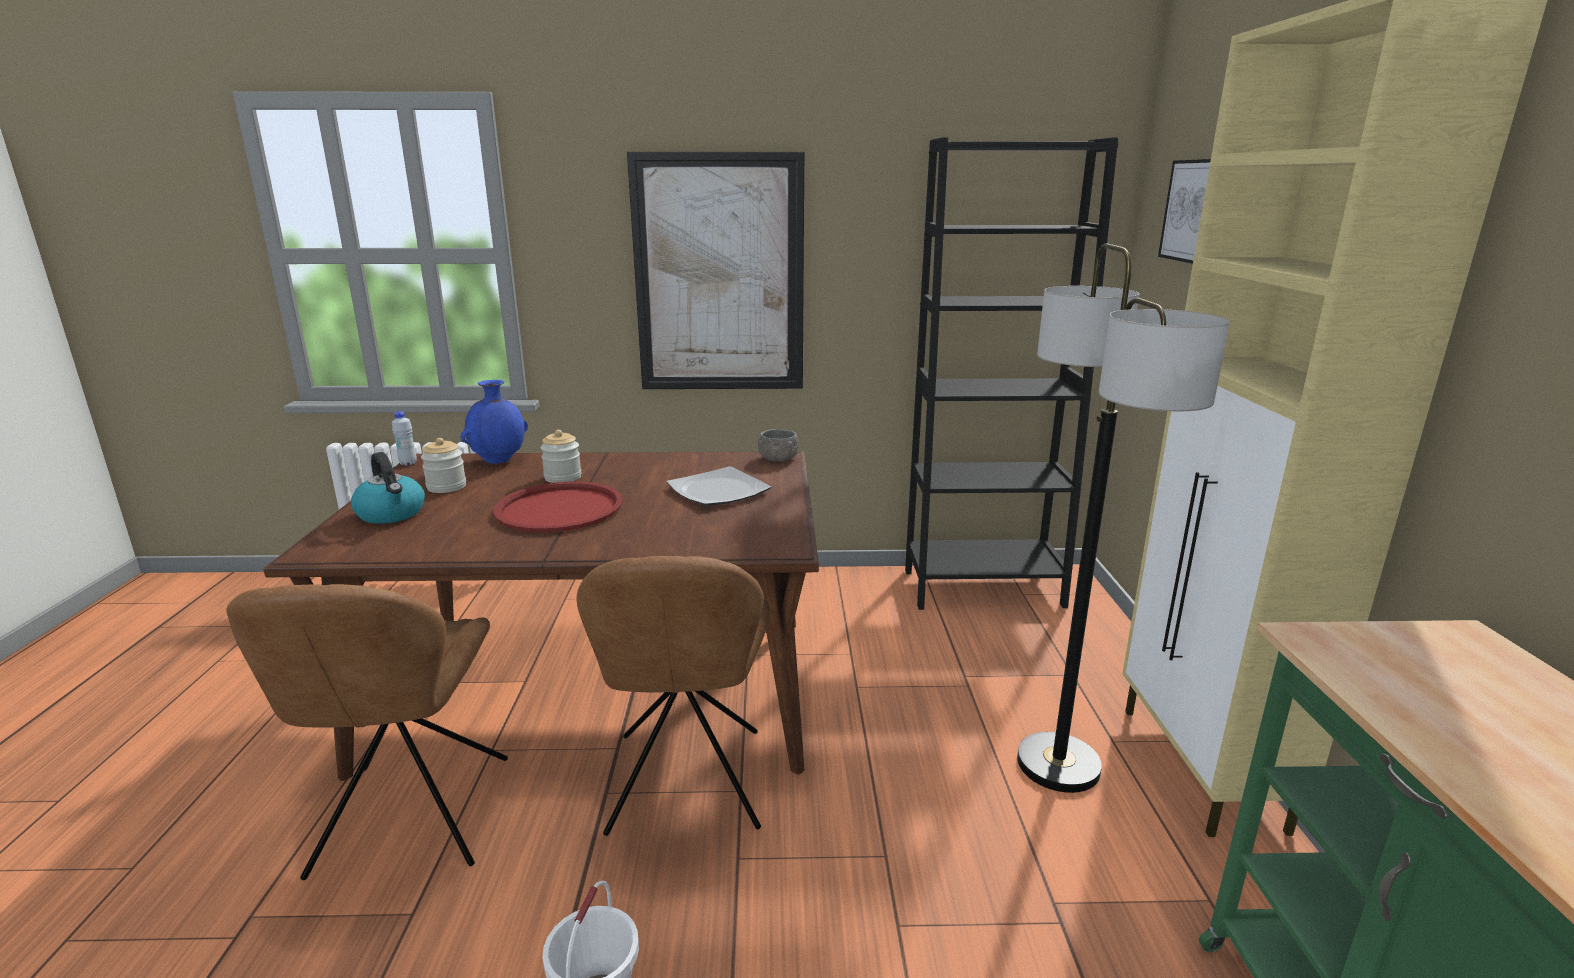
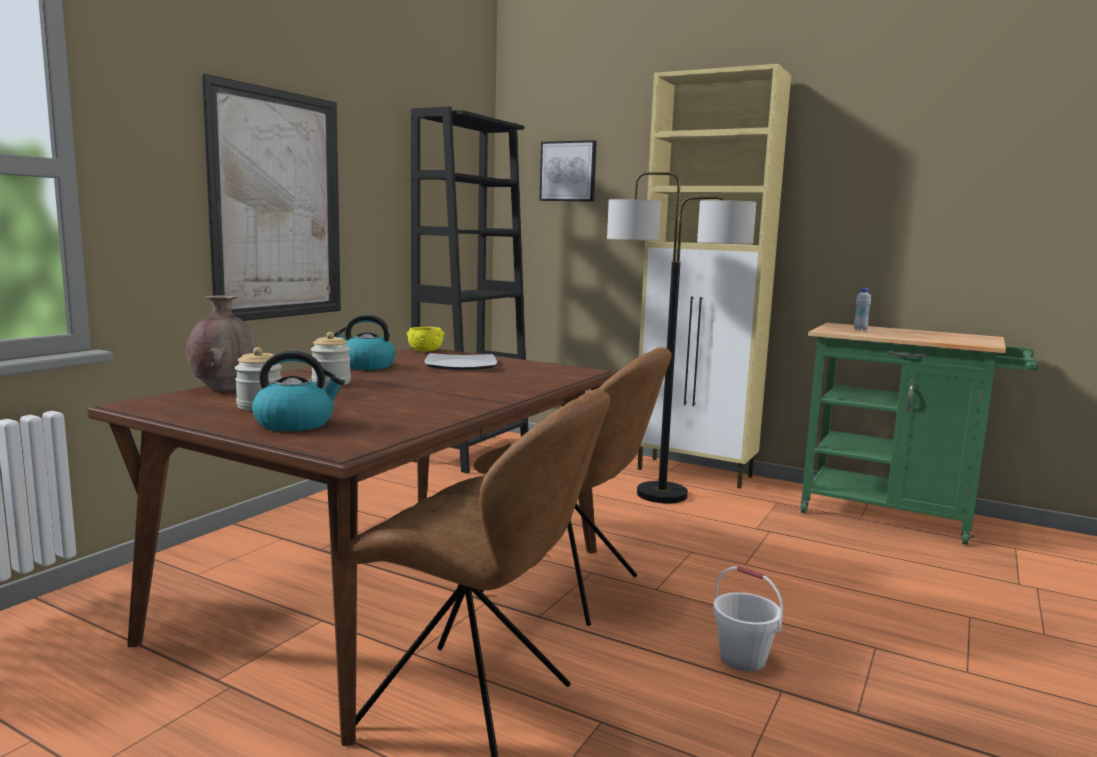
camera: 60 degrees left, 10 degrees down
(408, 463) = (133, 409): white bottle -> white bottle (860, 329)
(499, 460) = (224, 389): blue vase -> brown vase
(559, 508) = (409, 391): red tray -> none
(656, 465) = (366, 366): none -> kettle
(778, 458) = (425, 350): grey bowl -> yellow bowl

